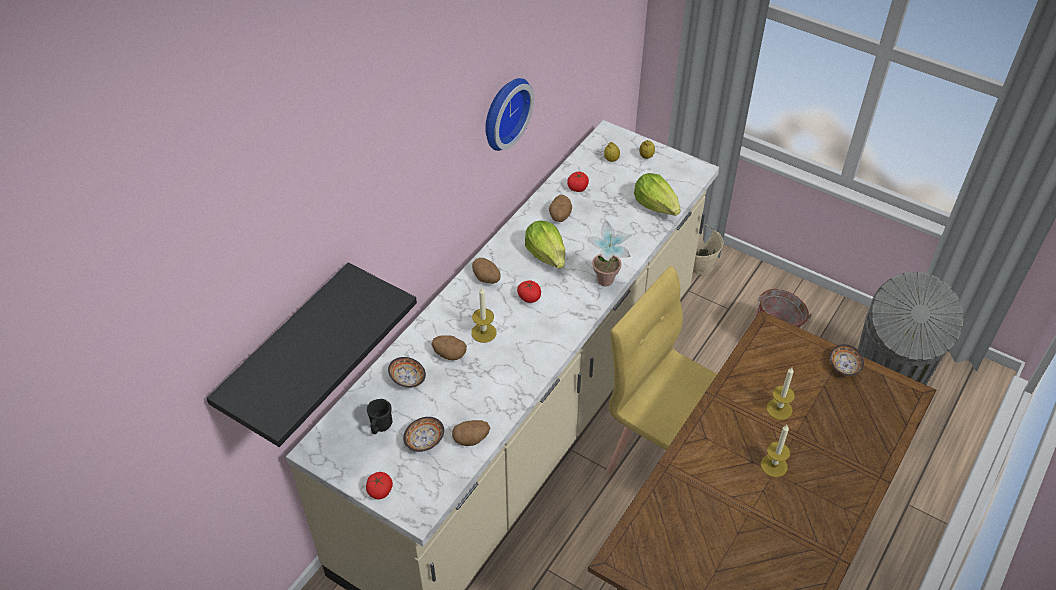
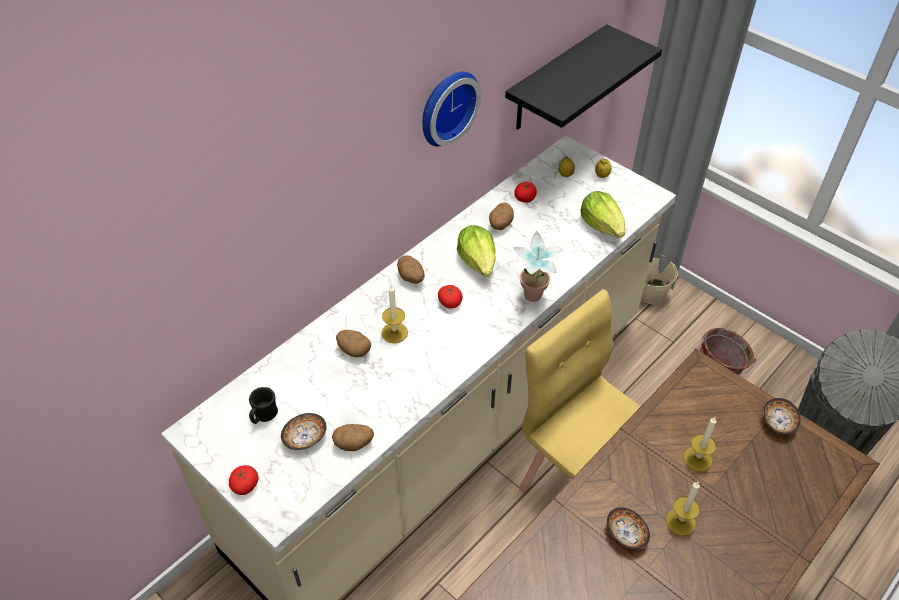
camera: 10 degrees right, 0 degrees up
(286, 349) = (161, 322): black shelf -> black shelf (555, 80)
(407, 379) = (305, 370): bowl -> bowl (626, 534)

